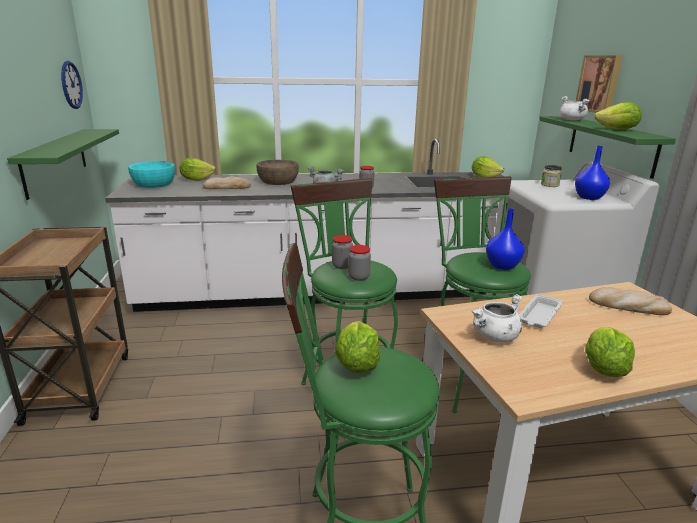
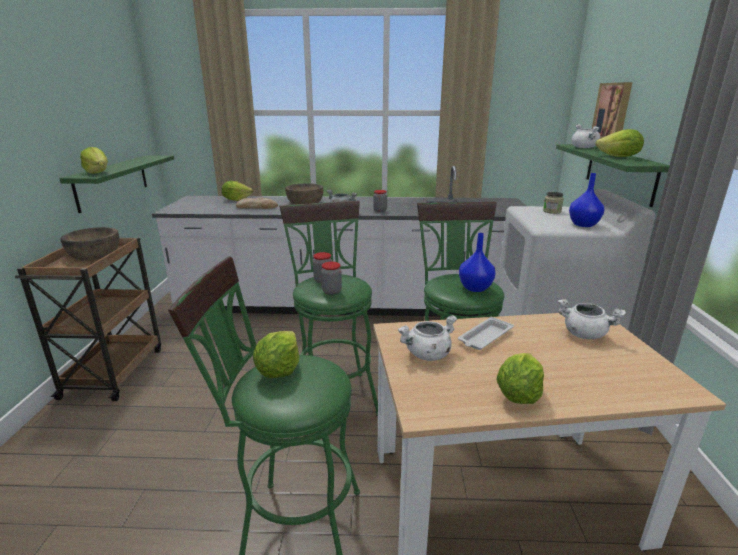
camera: 10 degrees right, 0 degrees up
(57, 248) = (94, 254): none -> brown bowl
(71, 85) = (134, 118): wall clock -> none
(154, 184) = (199, 202): turquoise bowl -> none
(484, 177) = (502, 203): lettuce -> lettuce (98, 173)
(628, 306) = (584, 334): bread -> white cooking pot

